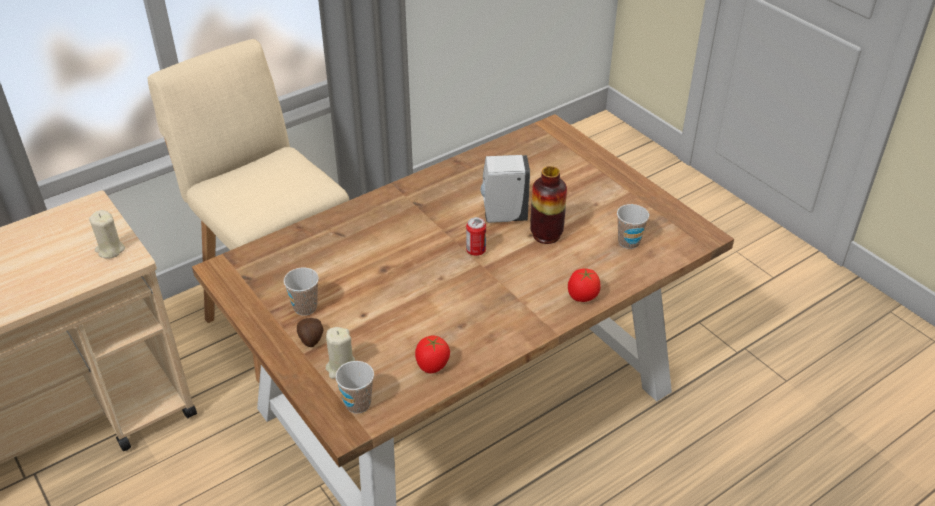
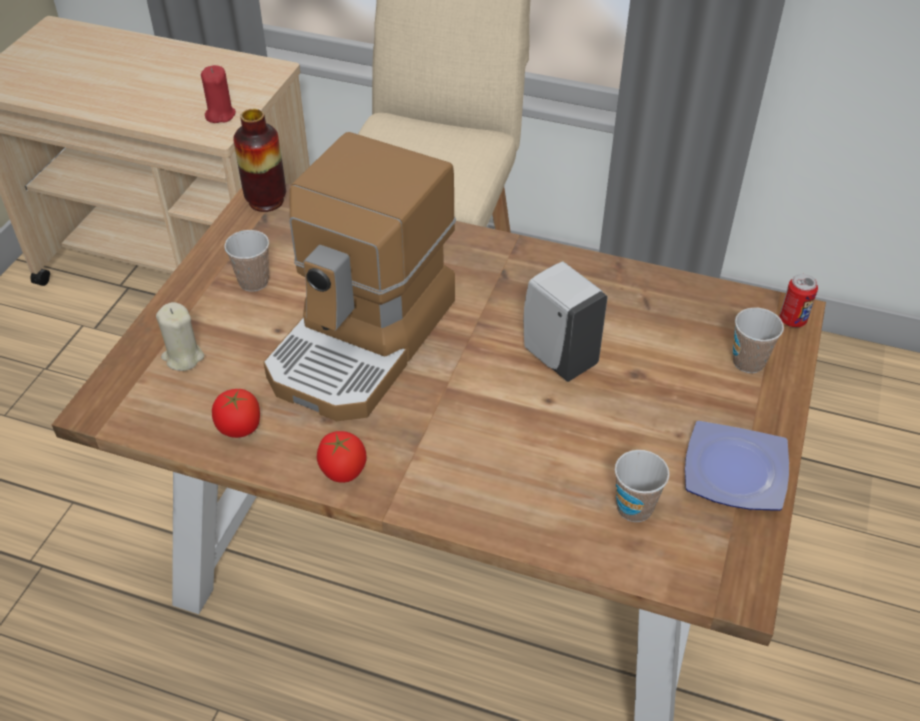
camera: 55 degrees right, 5 degrees up
(110, 250) = (220, 115): beige candle -> red candle
(311, 339) = (208, 312): potato -> none
(358, 404) = (138, 398): cup -> cup (748, 362)
(413, 282) = (364, 341): none -> coffee machine
(476, 251) = (468, 365): can -> can (792, 320)
(546, 235) = (563, 415): vase -> vase (266, 201)
(582, 296) = (476, 510): tomato -> tomato (342, 471)
(636, 199) = (737, 473): none -> plate

